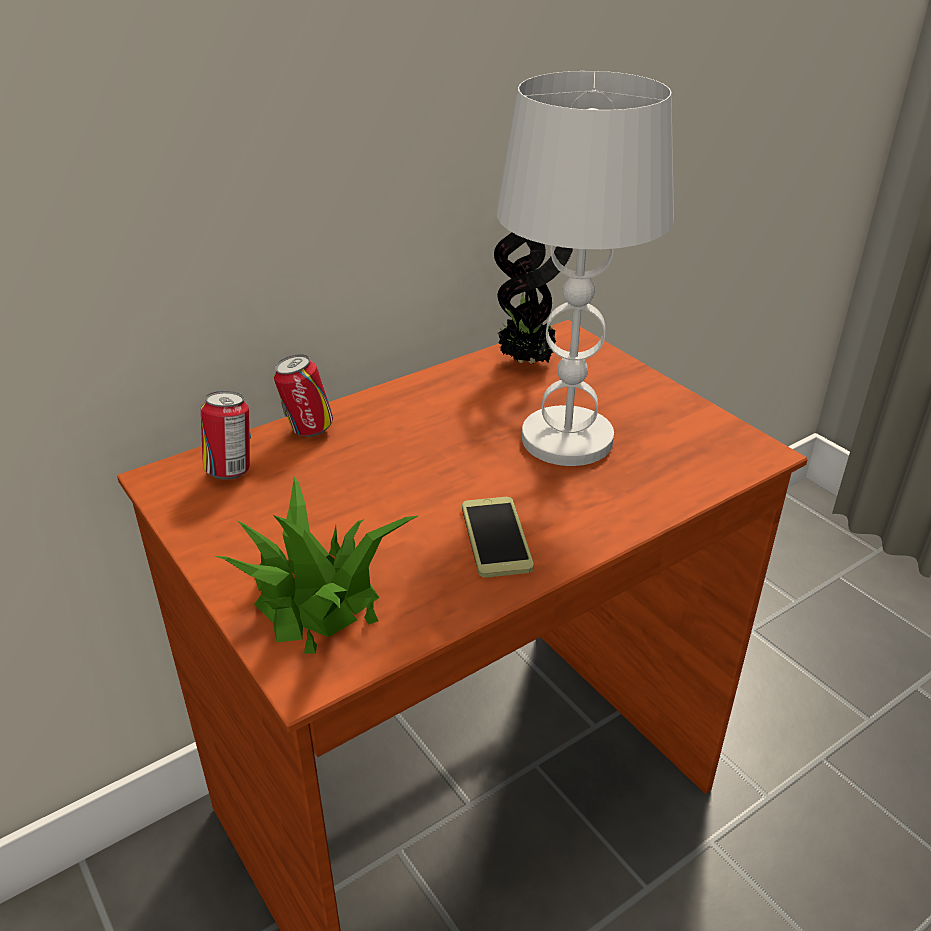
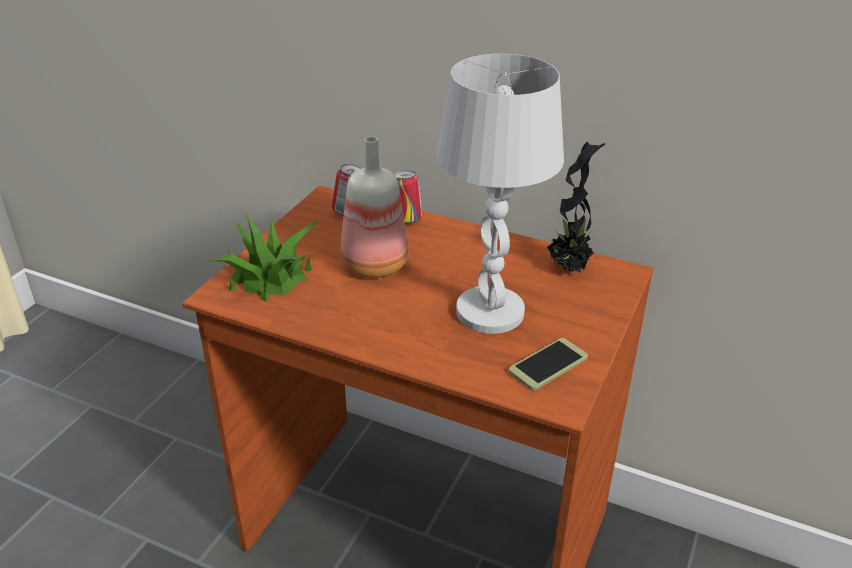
camera: 60 degrees right, 0 degrees up
(385, 492) = (372, 265): none -> bottle
(496, 537) = (363, 316): phone -> phone (548, 365)

